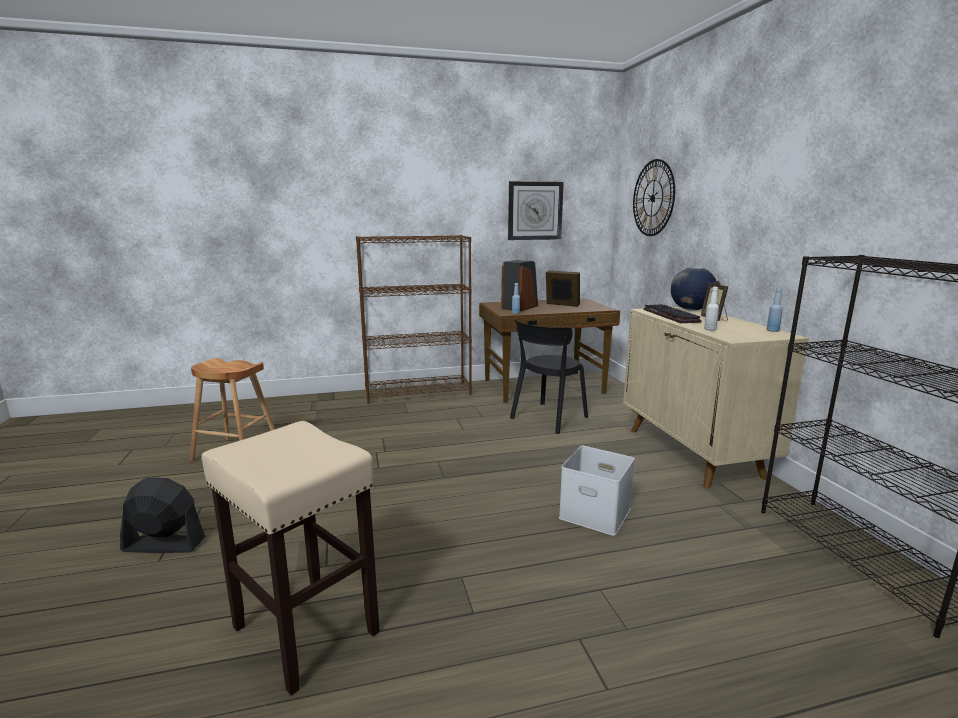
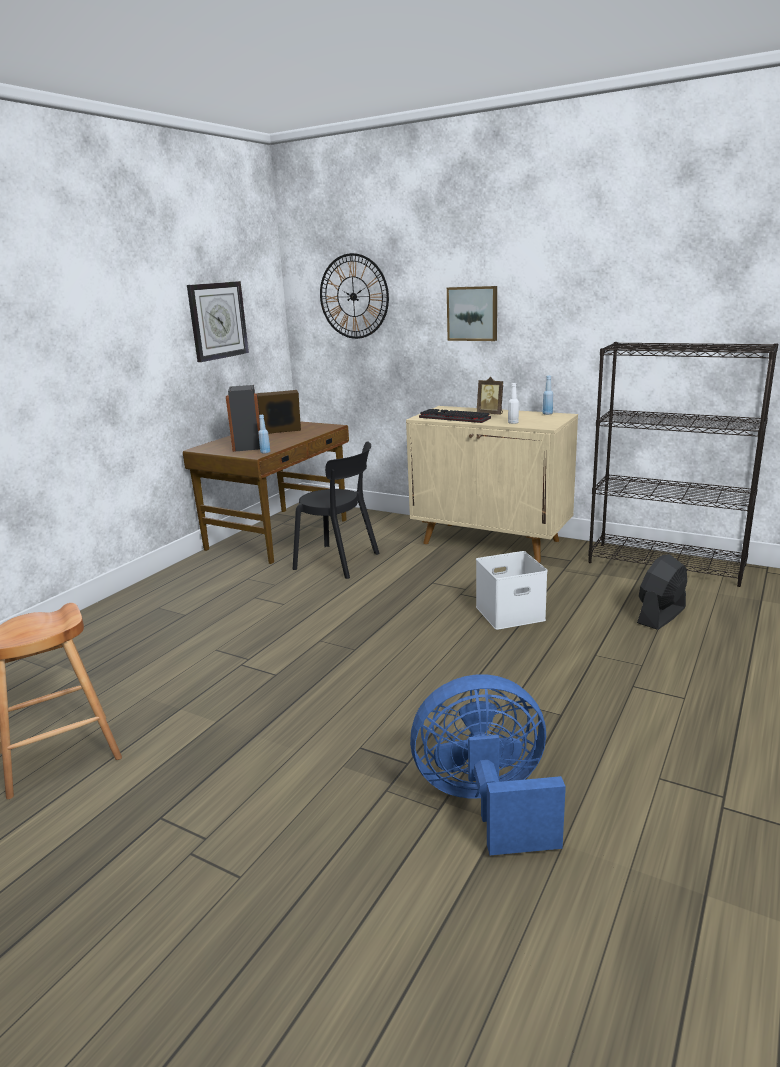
camera: 45 degrees left, 5 degrees up
(163, 544) = (207, 866): black fan -> black fan (661, 615)
(304, 629) = (486, 804): beige stool -> blue fan
(418, 392) = (152, 591): brown bookcase -> none
(547, 418) = (340, 562): black chair -> black chair turned 60 degrees counterclockwise
(690, 310) = (450, 409): globe -> none
(732, 215) = (473, 313): none -> picture

